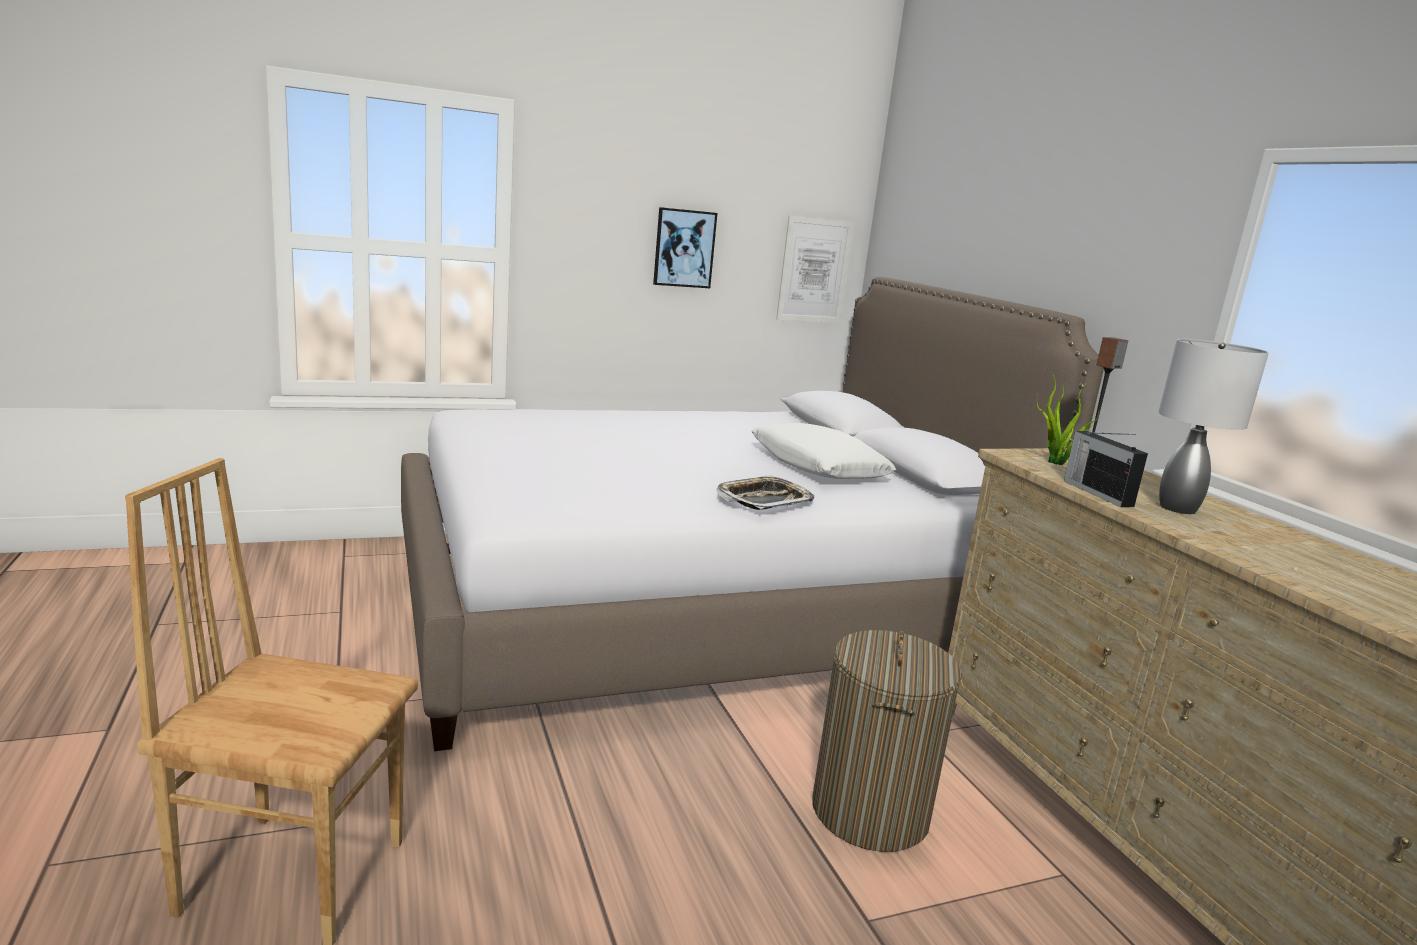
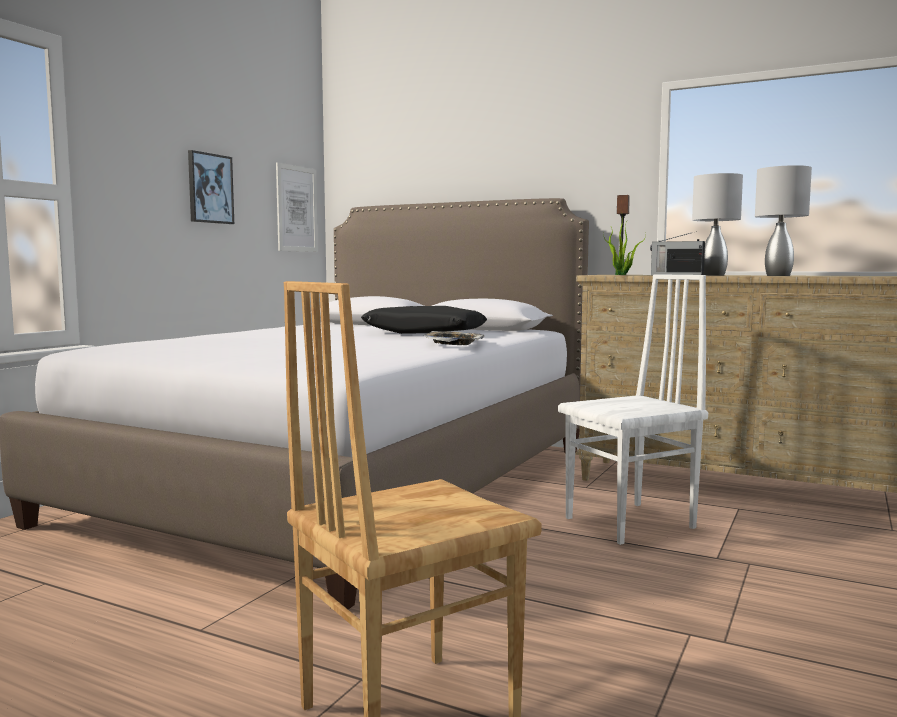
camera: 40 degrees left, 10 degrees down
(817, 466) = (424, 333): white pillow -> black pillow
(870, 812) = (632, 523): laundry basket -> white chair
(1235, 551) = (778, 275): none -> grey table lamp

